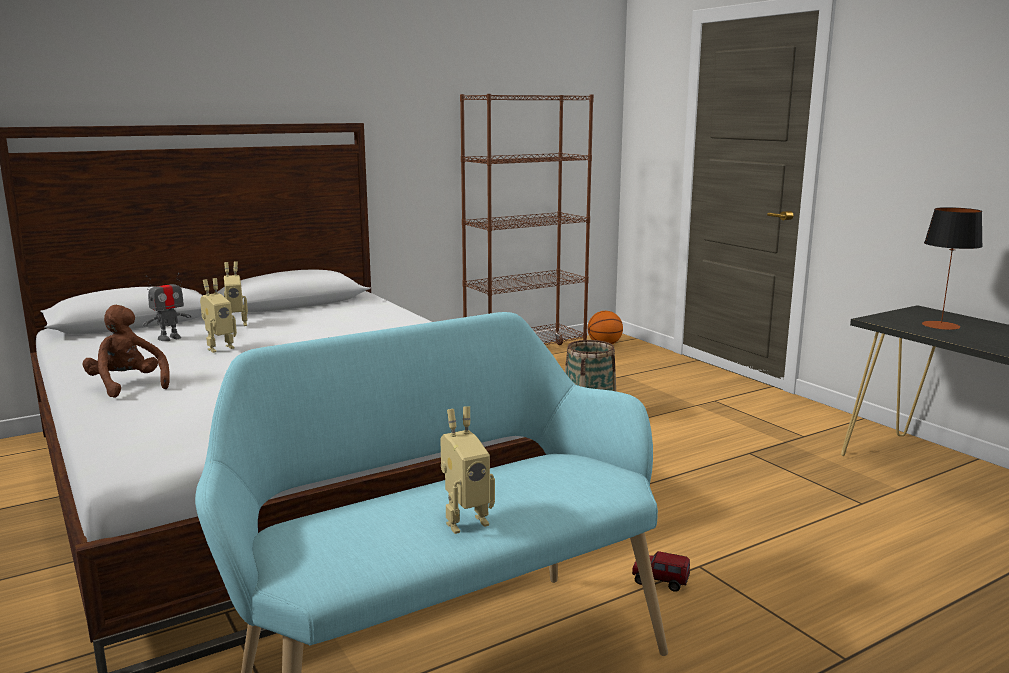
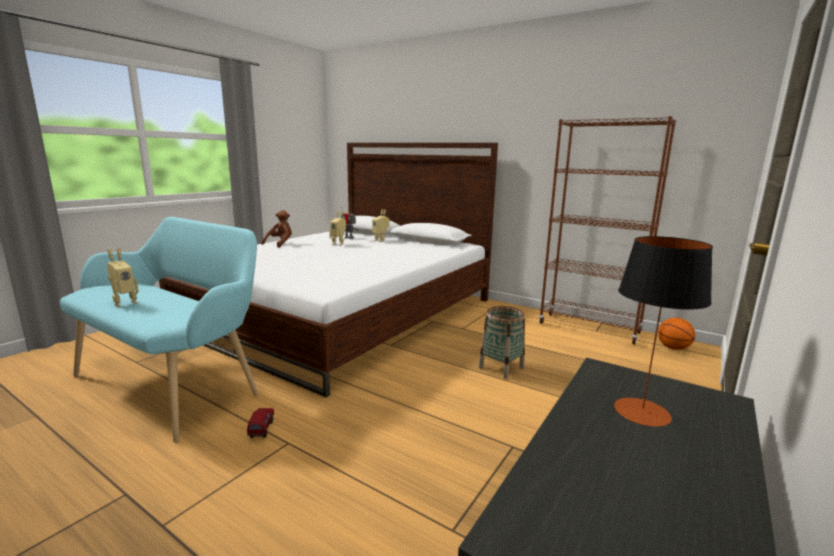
camera: 65 degrees right, 0 degrees up
(464, 521) = (124, 303): toy robot -> toy robot turned 90 degrees counterclockwise

